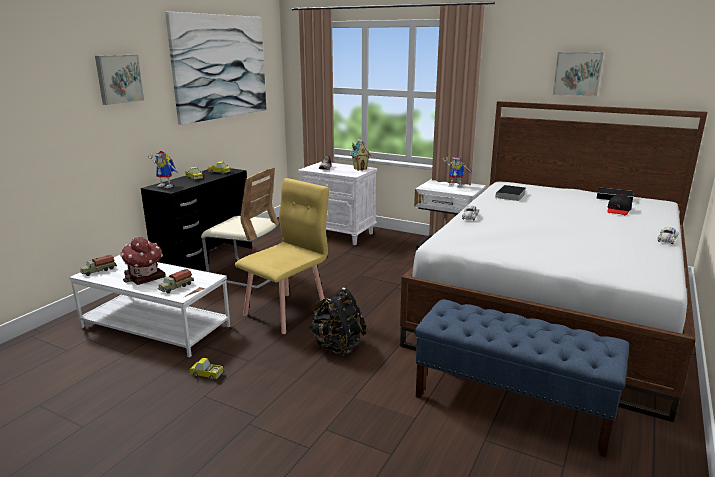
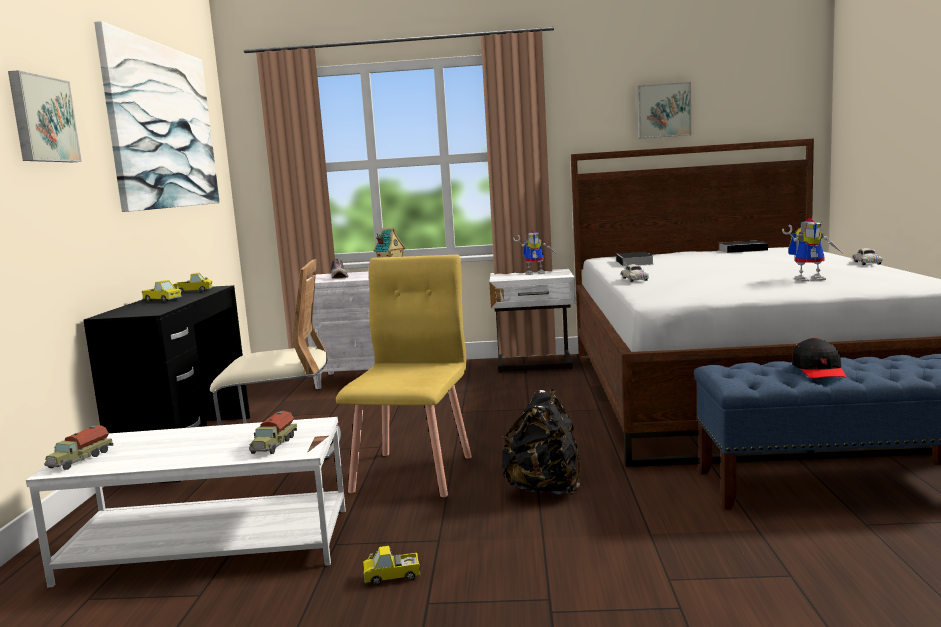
camera: 25 degrees left, 10 degrees down
(145, 277) = (191, 447): toy house -> none
(167, 186) = (133, 311): toy robot -> toy robot (810, 279)
(618, 210) = (771, 255): black cap -> black cap (819, 370)

